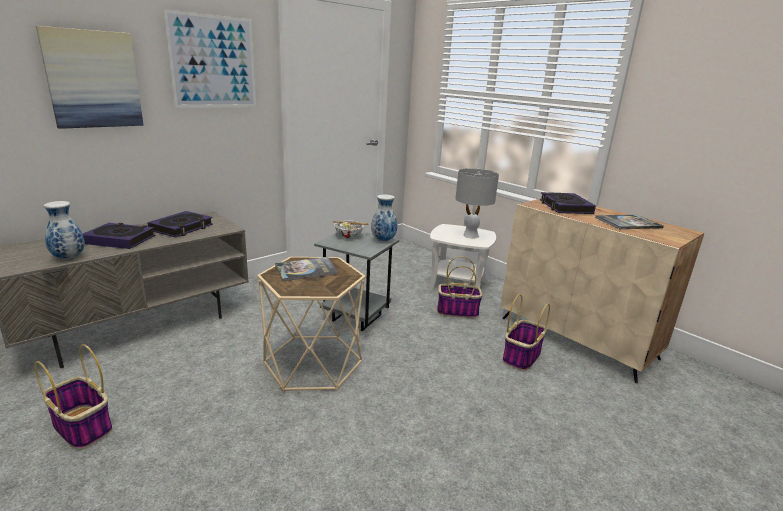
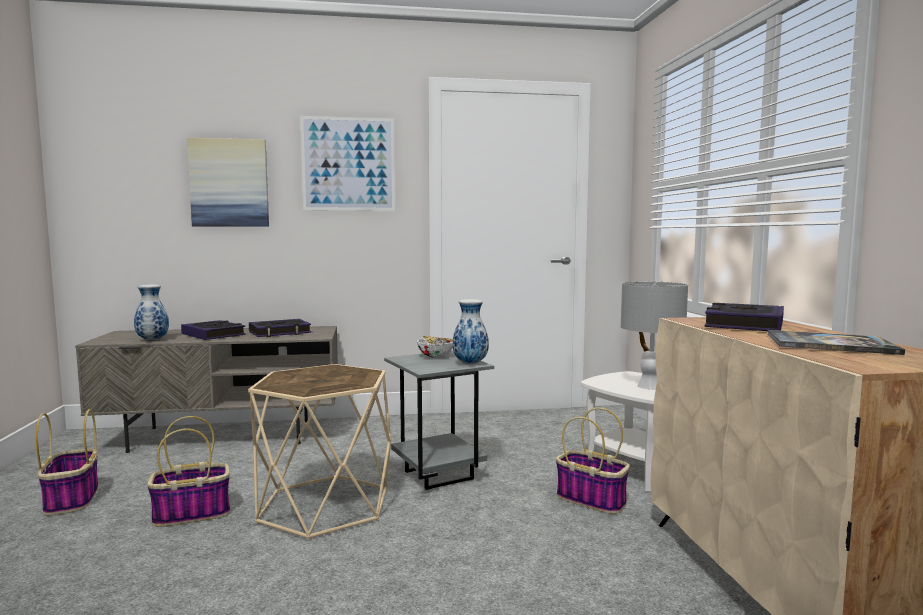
camera: 35 degrees right, 15 degrees down
(306, 270) = (324, 374): book -> none
(521, 356) = (624, 582): basket -> basket (193, 513)

